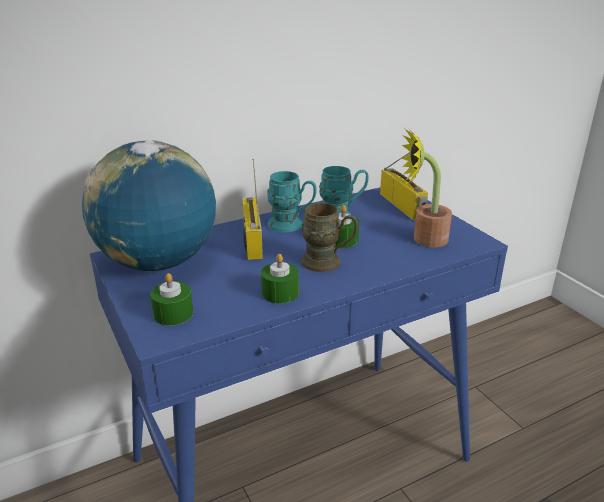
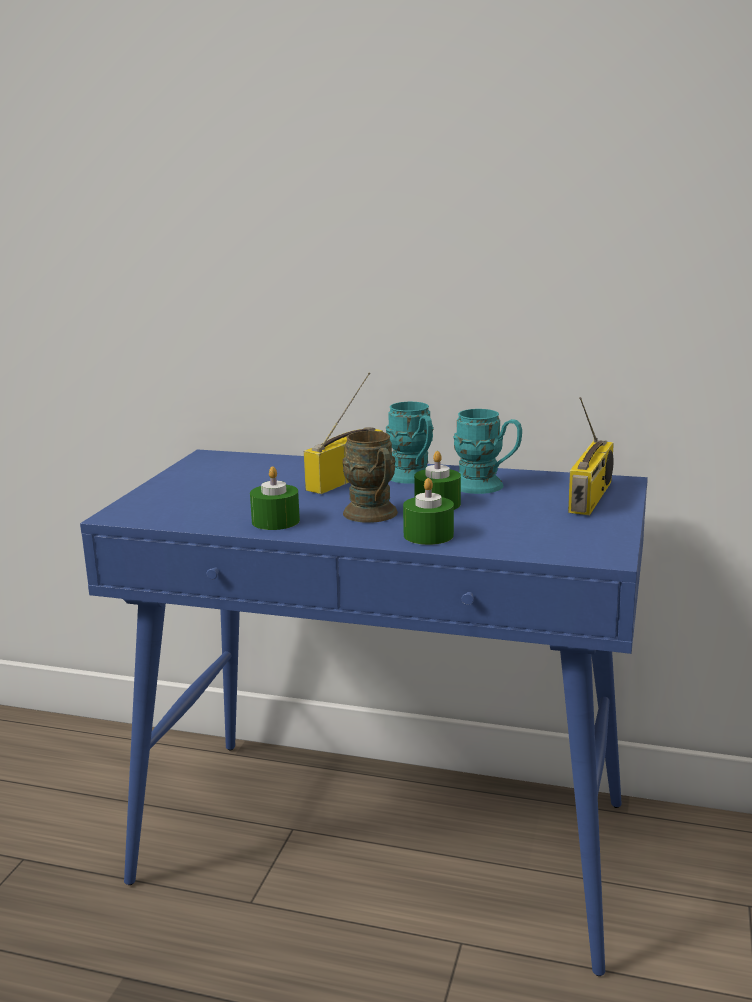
camera: 45 degrees right, 10 degrees down
(158, 263) = (230, 470): globe -> none
(173, 313) = (163, 505): green candle -> green candle (428, 535)
(423, 239) = (534, 531): potted plant -> none

